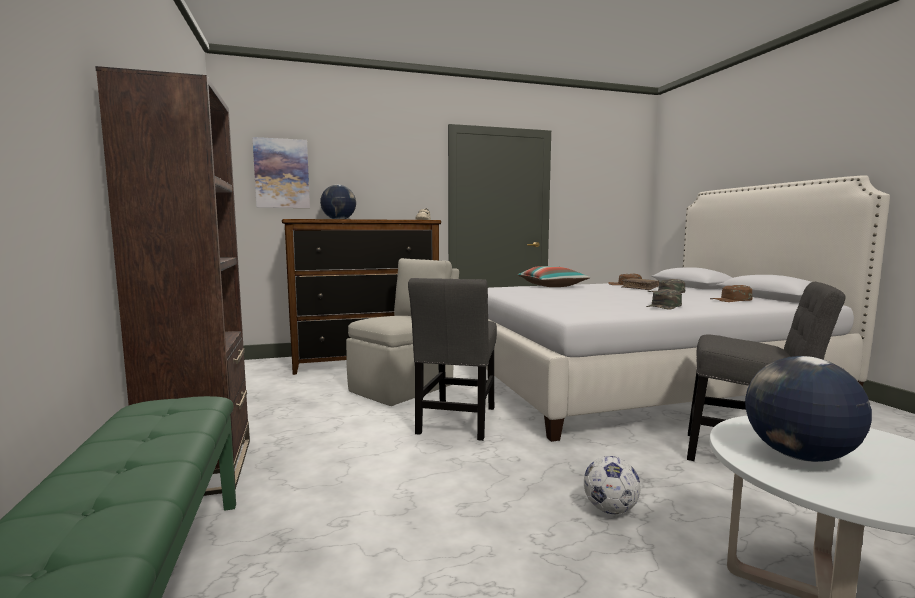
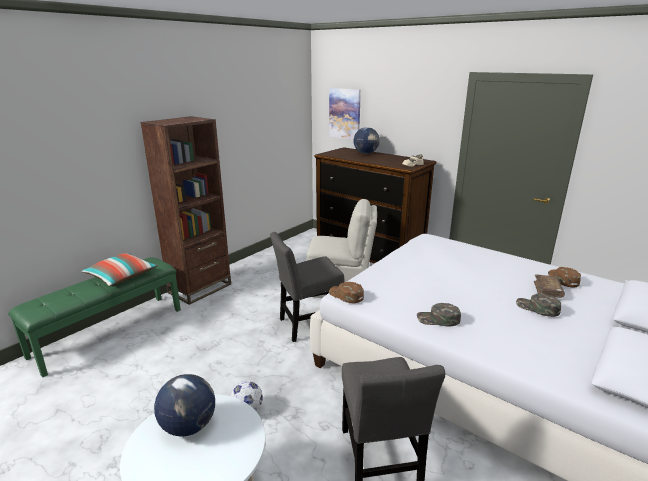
camera: 55 degrees right, 15 degrees up
(551, 286) = (482, 254): pillow -> pillow (121, 277)
(731, 300) = (546, 348): brown cap -> brown cap (346, 295)

